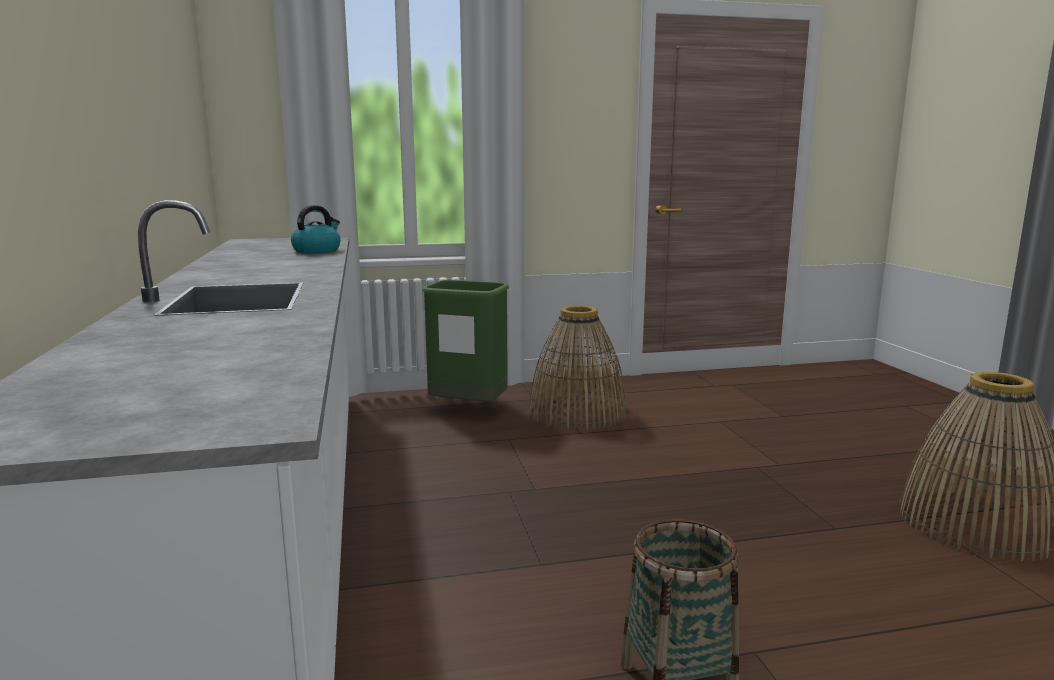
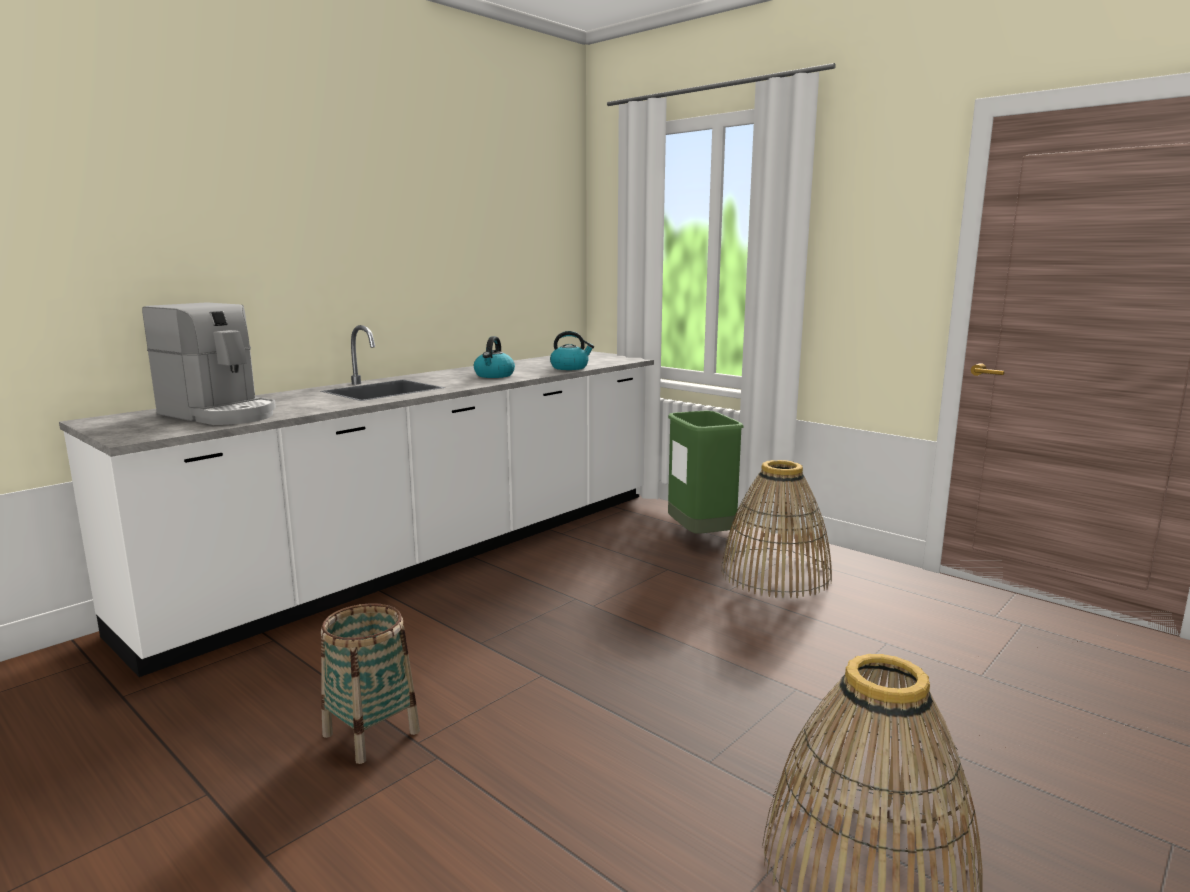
camera: 55 degrees right, 0 degrees up
(191, 364) = (220, 414): none -> coffee machine
(284, 266) = (494, 375): none -> kettle

